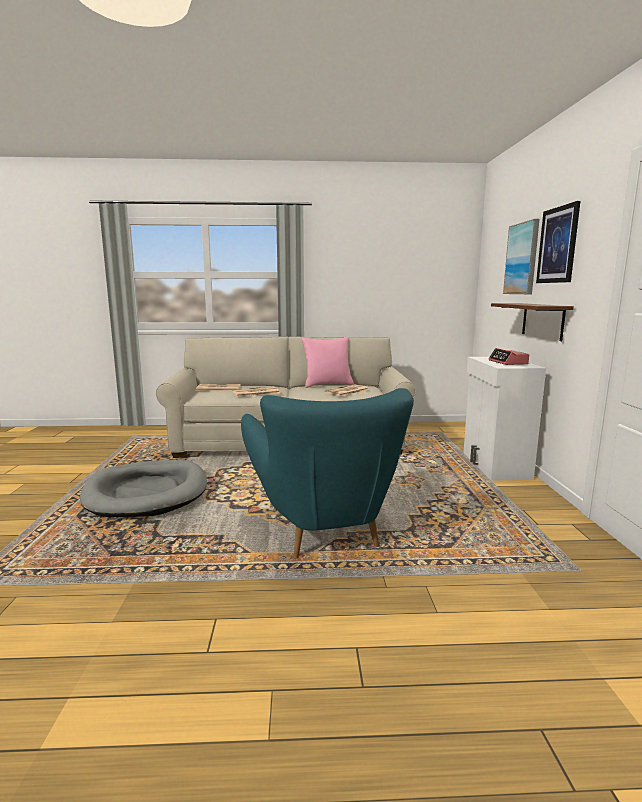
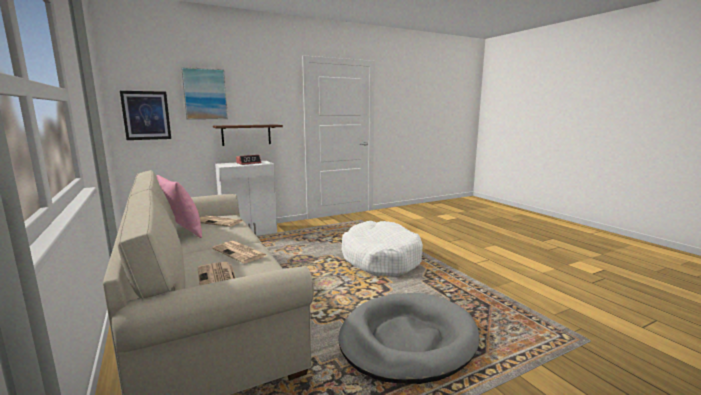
camera: 115 degrees left, 0 degrees up
(324, 529) = (380, 259): turquoise armchair -> white dog bed
(558, 245) = (251, 90): picture -> picture (146, 115)

